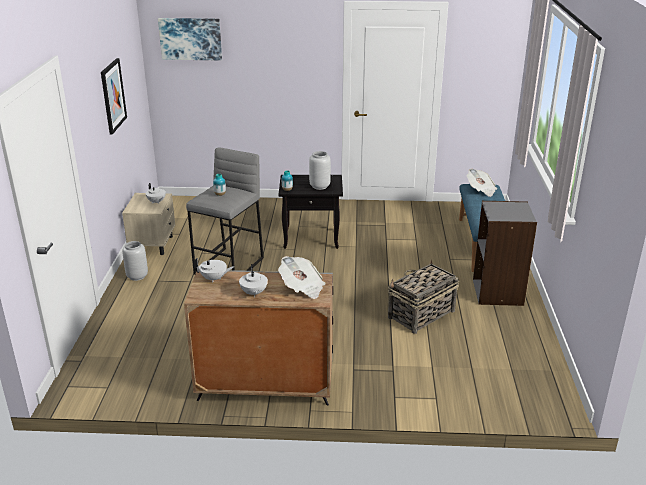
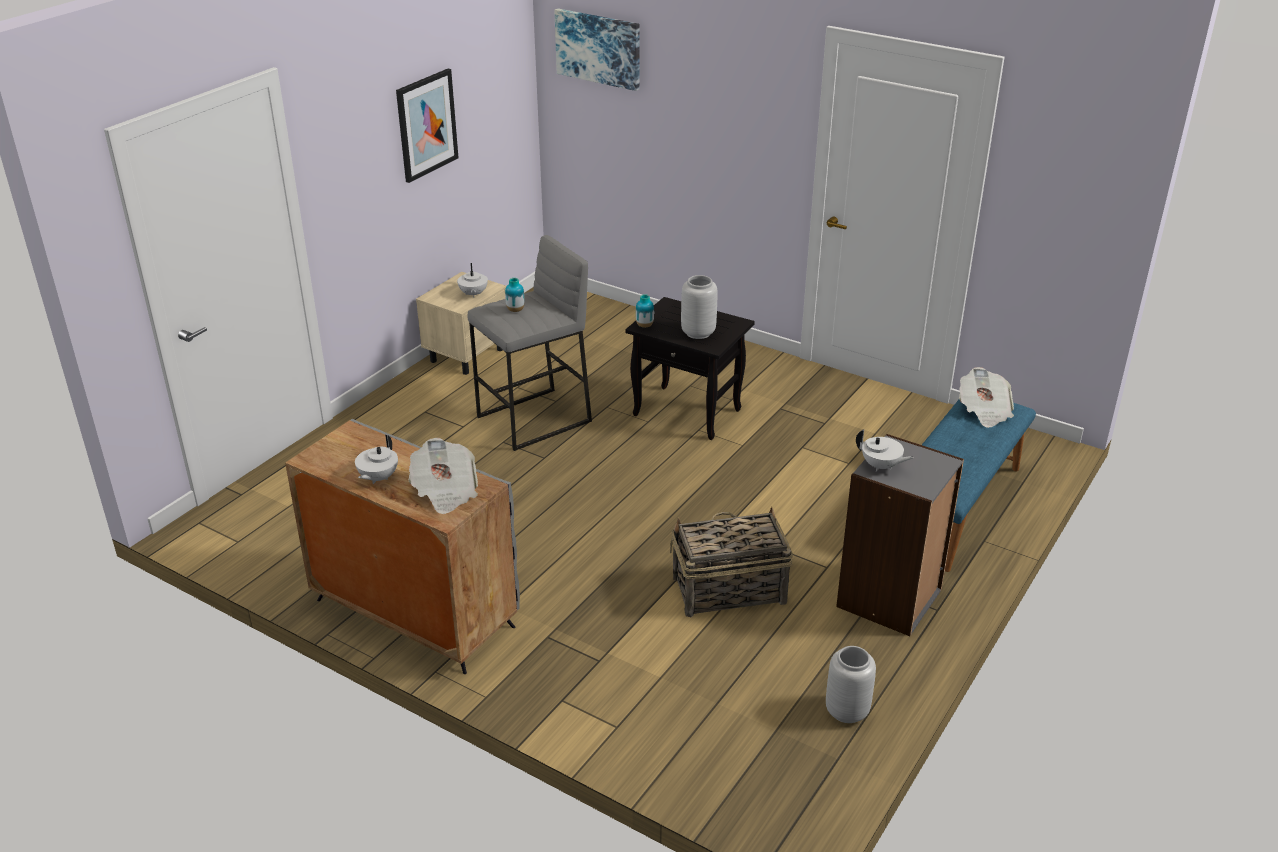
camera: 30 degrees right, 5 degrees up
(136, 276) = (405, 397): grey vase -> grey vase (846, 711)
(214, 279) = (355, 440): white teapot -> white teapot (881, 466)

